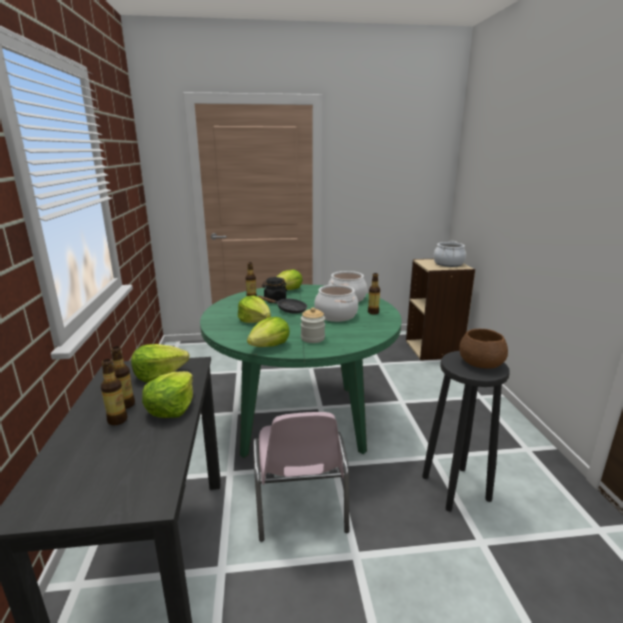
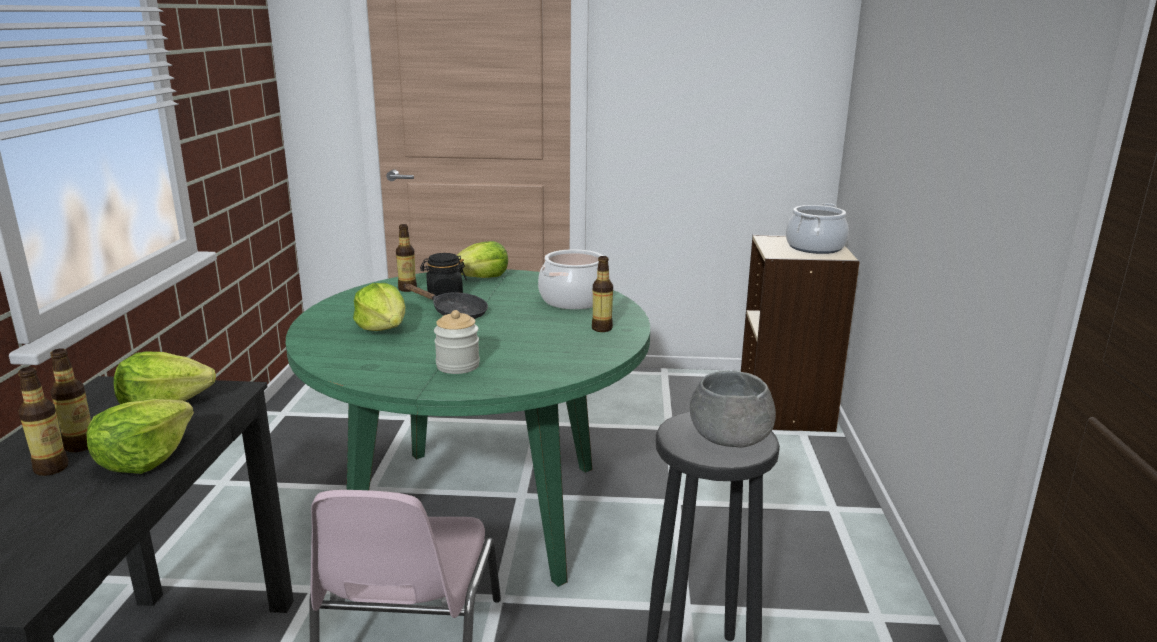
camera: 10 degrees right, 0 degrees up
(269, 346) = (375, 372): lettuce -> none
(336, 315) = (531, 329): cooking pot -> none
(481, 363) = (730, 437): brown bowl -> grey bowl

